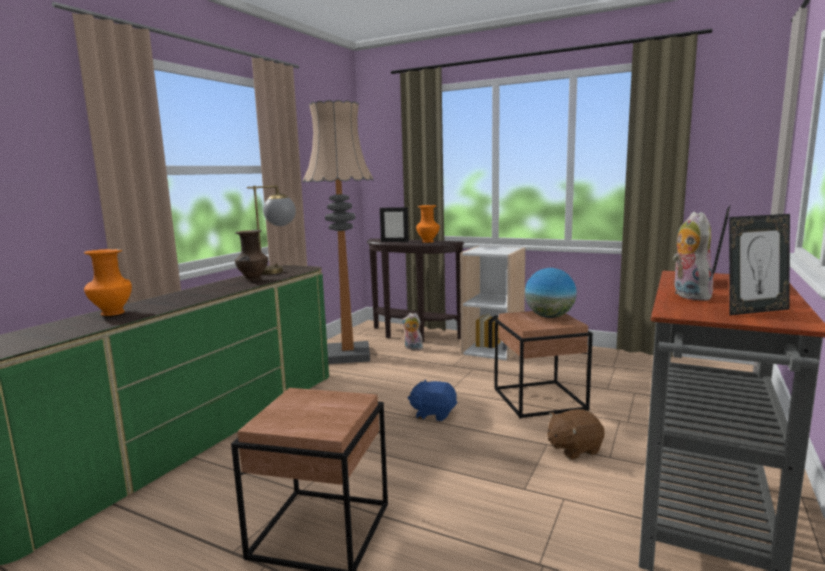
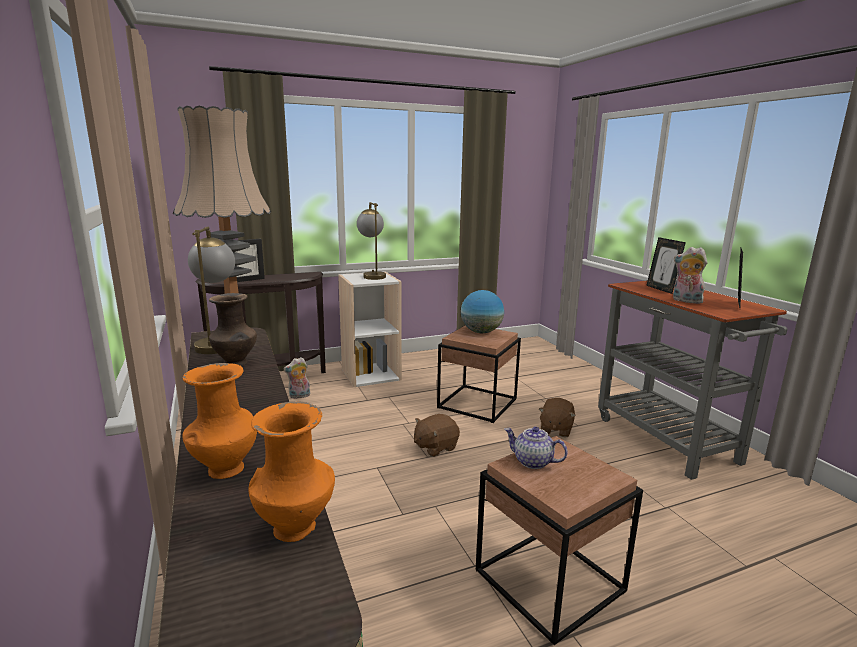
camera: 50 degrees left, 5 degrees up
(313, 398) = (532, 462): none -> teapot
(428, 242) = (290, 276): orange vase -> orange vase (297, 528)
(433, 413) = (435, 447): blue plush toy -> brown plush toy
(500, 248) = (372, 275): none -> table lamp

